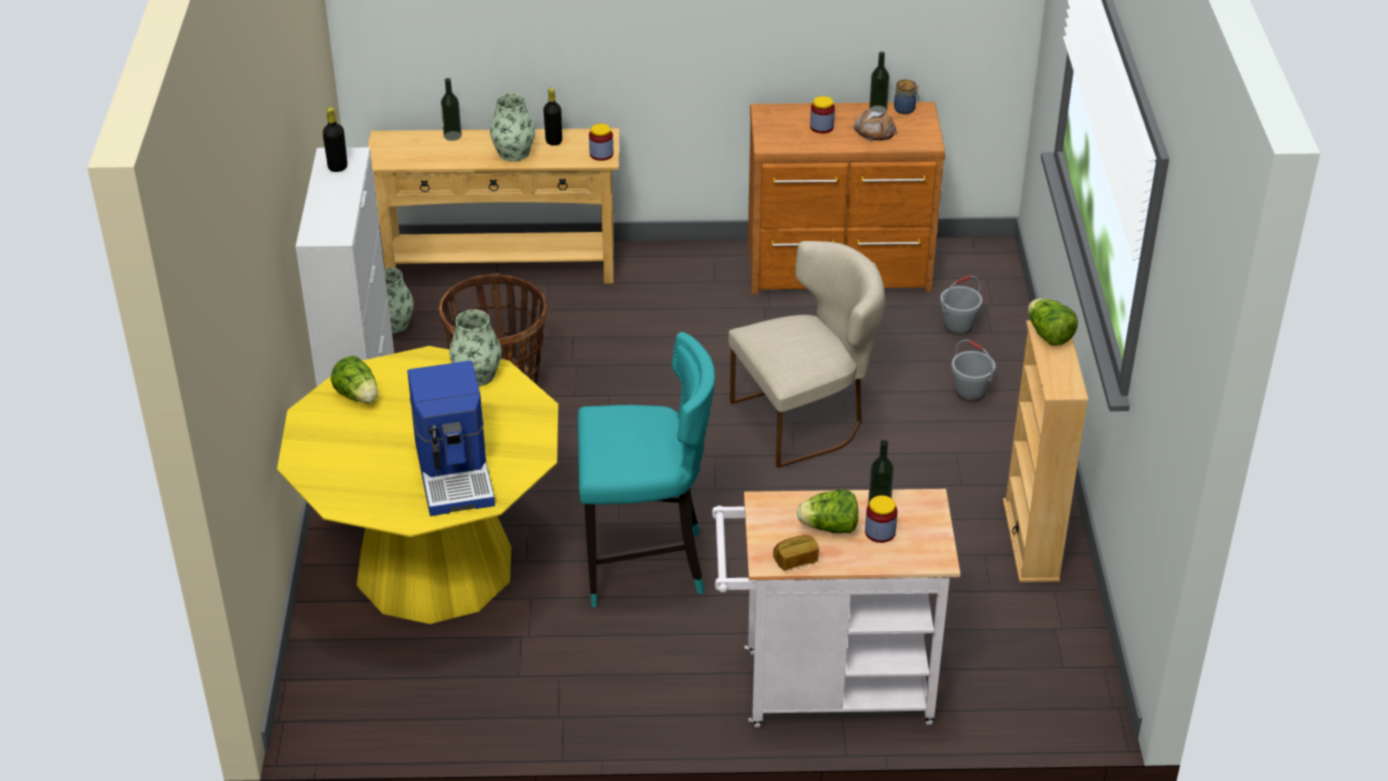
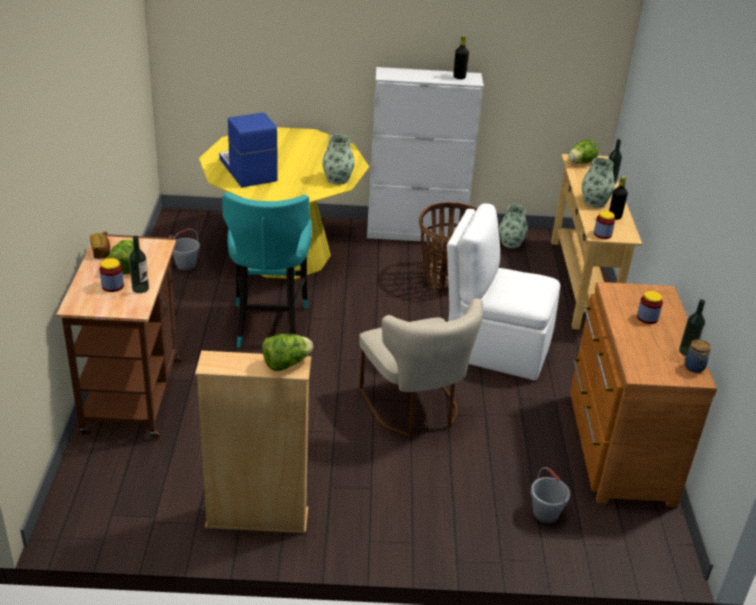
camera: 90 degrees right, 5 degrees down
(358, 396) = (323, 146): lettuce -> lettuce (580, 163)
(456, 473) = (247, 170): coffee machine -> coffee machine turned 75 degrees clockwise
(666, 350) = (494, 348): none -> white chair
(825, 689) = (134, 391): white cart -> brown cart
(875, 130) = (650, 346): bread -> none
(970, 392) = (450, 508): grey bucket -> grey bucket (186, 266)

